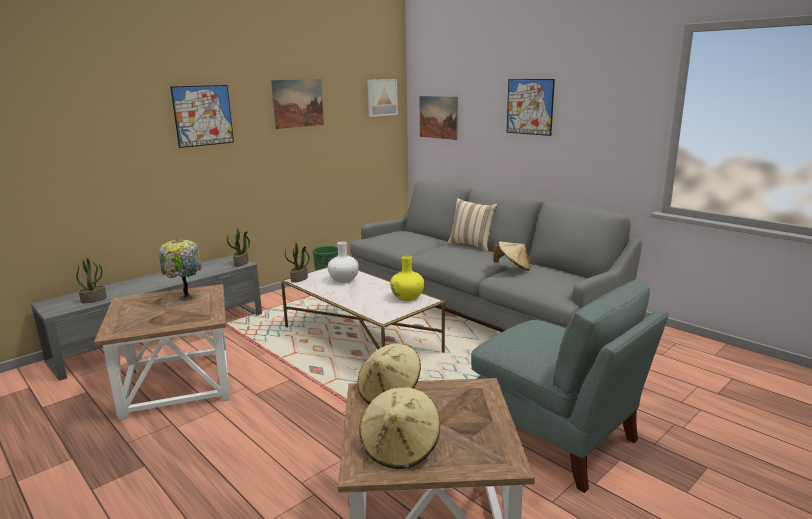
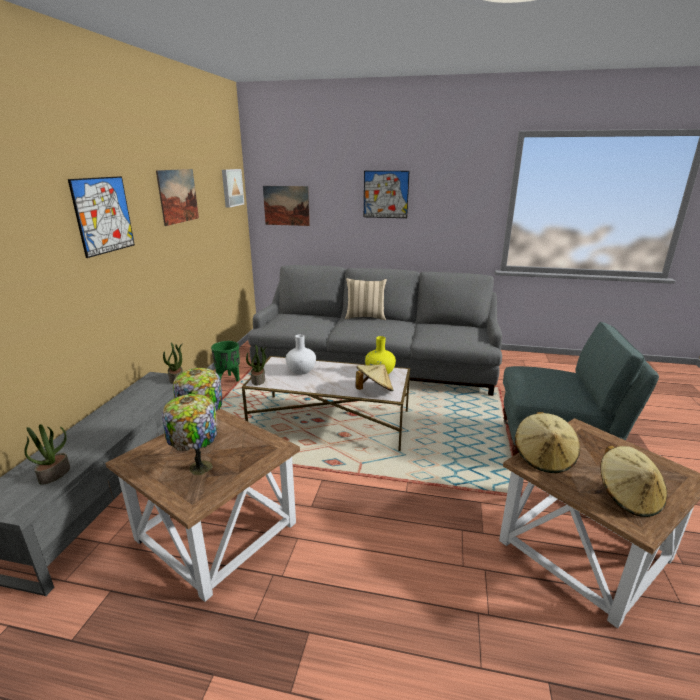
camera: 35 degrees left, 5 degrees up
(149, 315) = (198, 467): none -> table lamp
(513, 268) = (425, 330): beige hat -> beige hat (374, 390)

